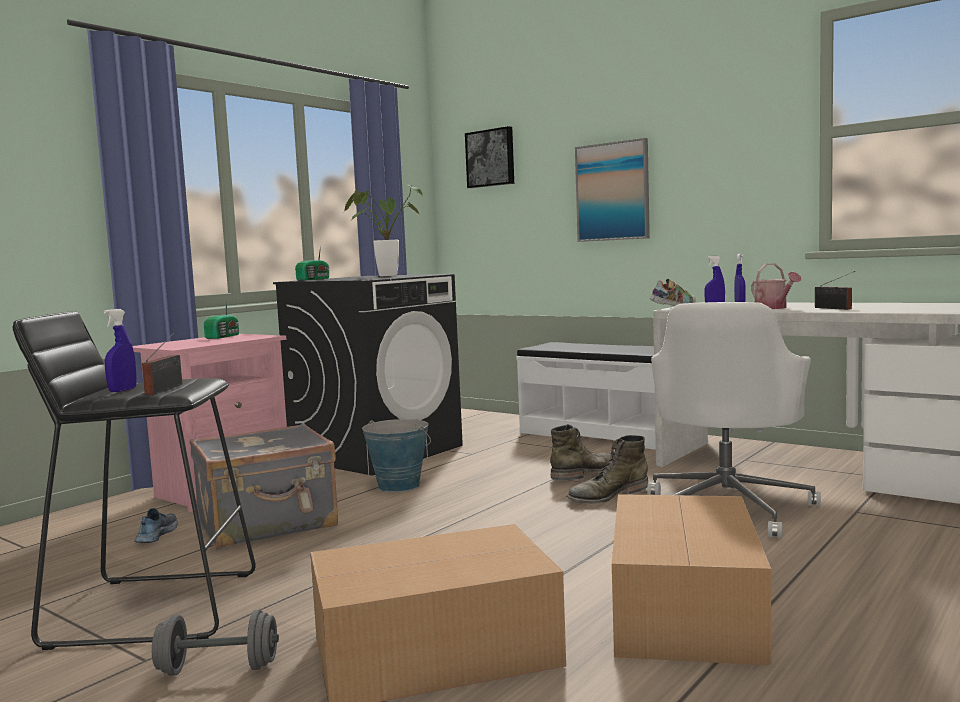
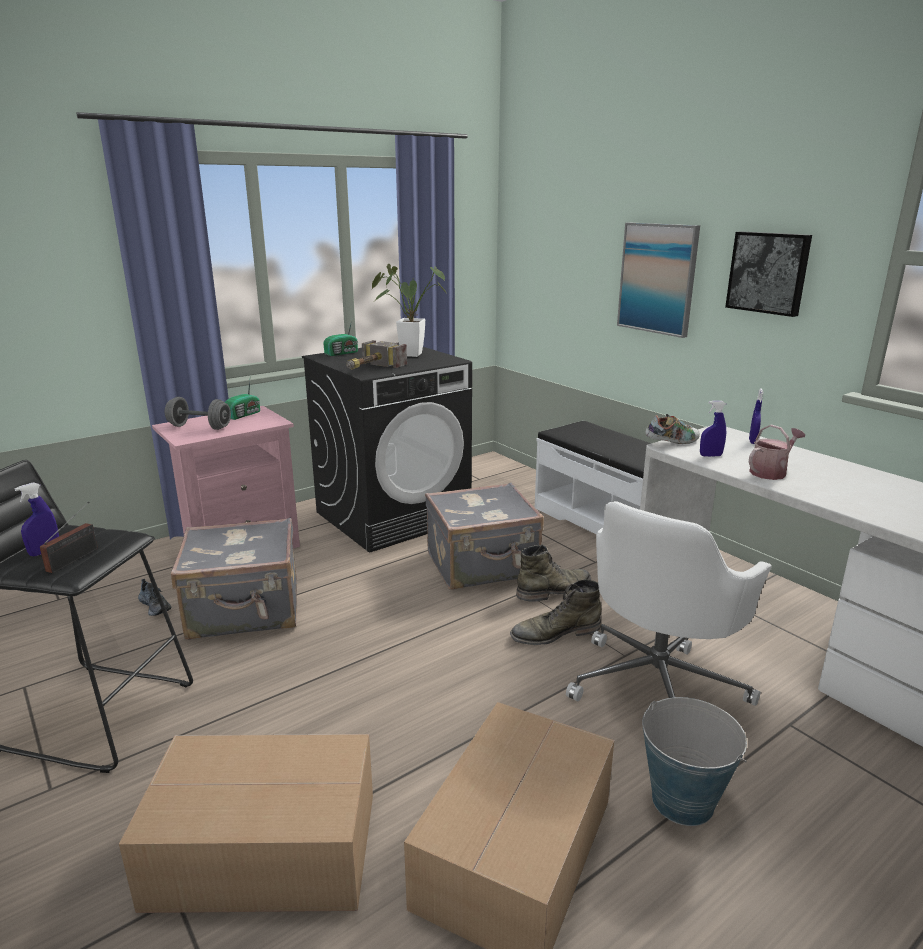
camera: 15 degrees right, 15 degrees up
(155, 535) = (155, 606): shoe -> shoe turned 120 degrees clockwise
(218, 669) = (92, 819): grey dumbbell -> grey dumbbell (200, 427)
(360, 278) = (370, 368): none -> hammer
(398, 486) = (381, 574): bucket -> bucket (682, 800)
(491, 158) = (548, 218): picture -> picture (769, 272)
(500, 469) = (483, 566): none -> grey suitcase
(773, 308) = (771, 472): watering can -> watering can turned 120 degrees counterclockwise
(834, 308) = (834, 492): radio -> none

